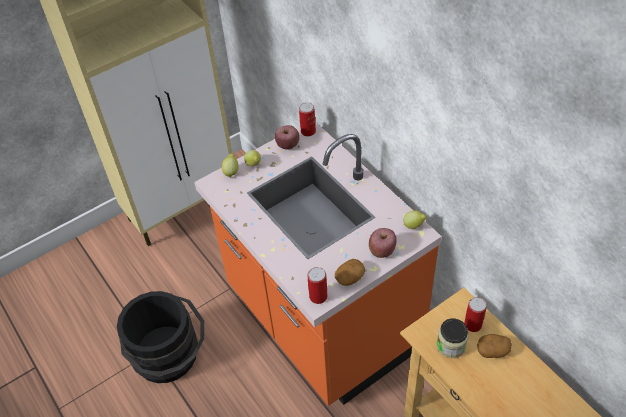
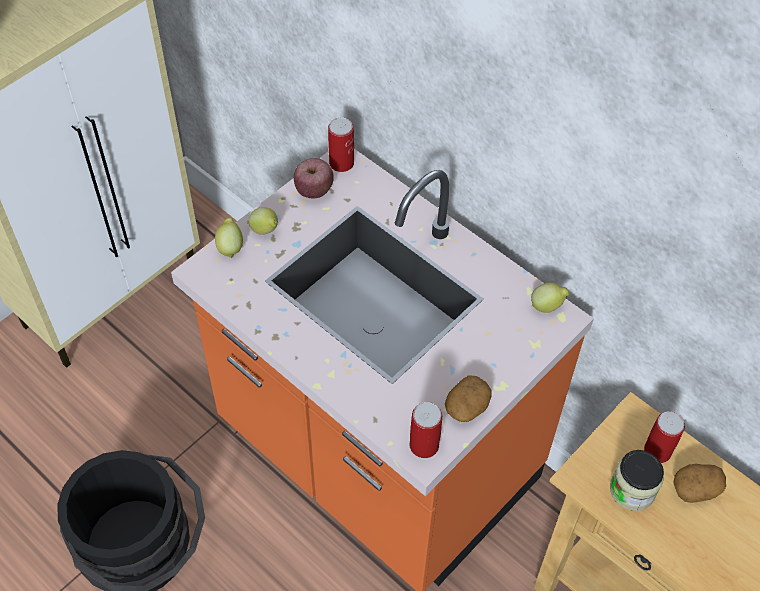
camera: 15 degrees left, 5 degrees up
(382, 251) = (507, 354): apple -> none

